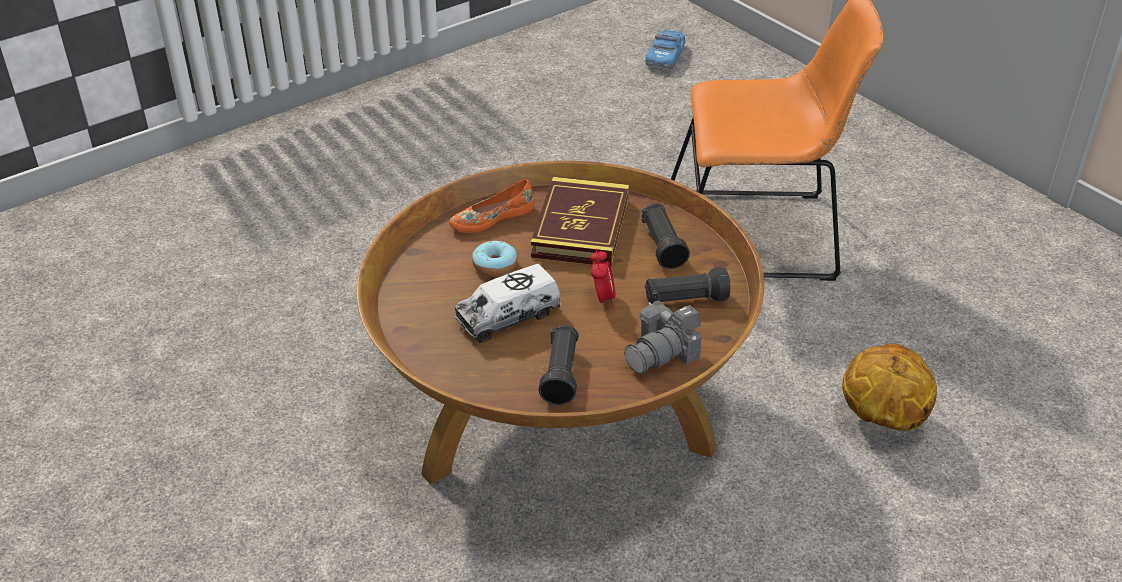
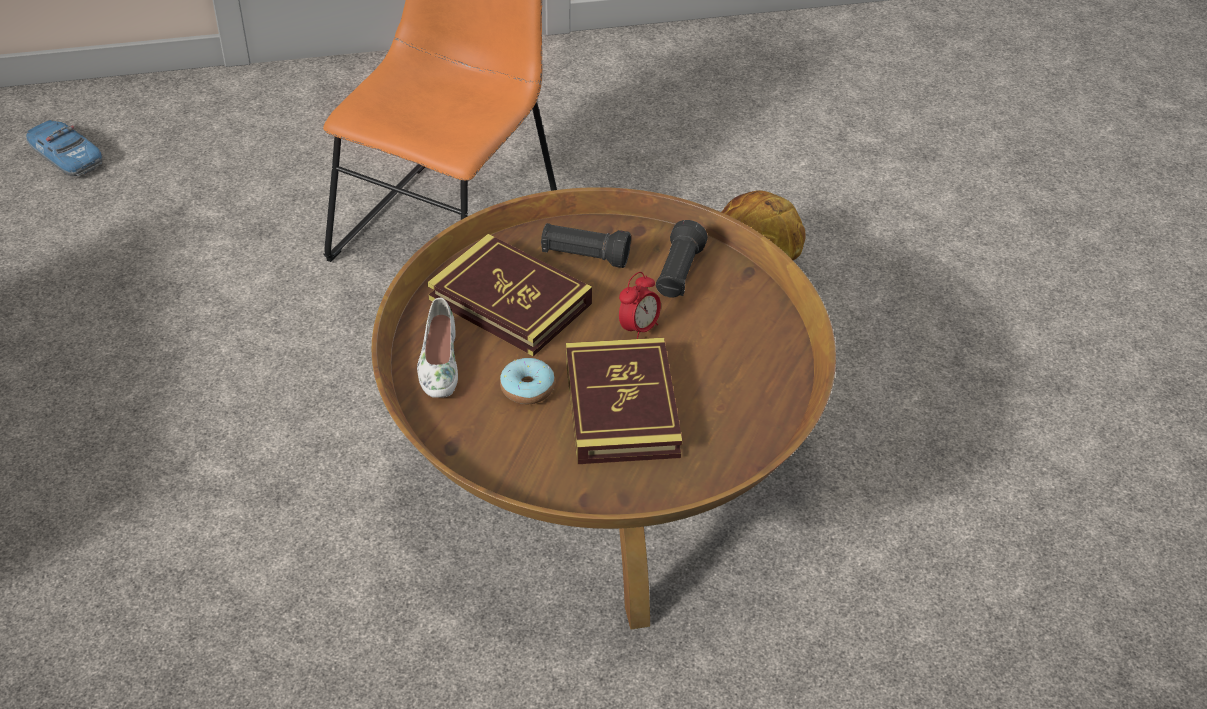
camera: 65 degrees left, 5 degrees up
(491, 218) = (438, 362): orange shoe -> white shoe
(508, 317) = (621, 407): toy truck -> book
(561, 375) = (736, 399): black flashlight -> none
(602, 299) = (639, 329): alarm clock -> alarm clock turned 105 degrees clockwise
(662, 353) = (745, 318): camera -> none

